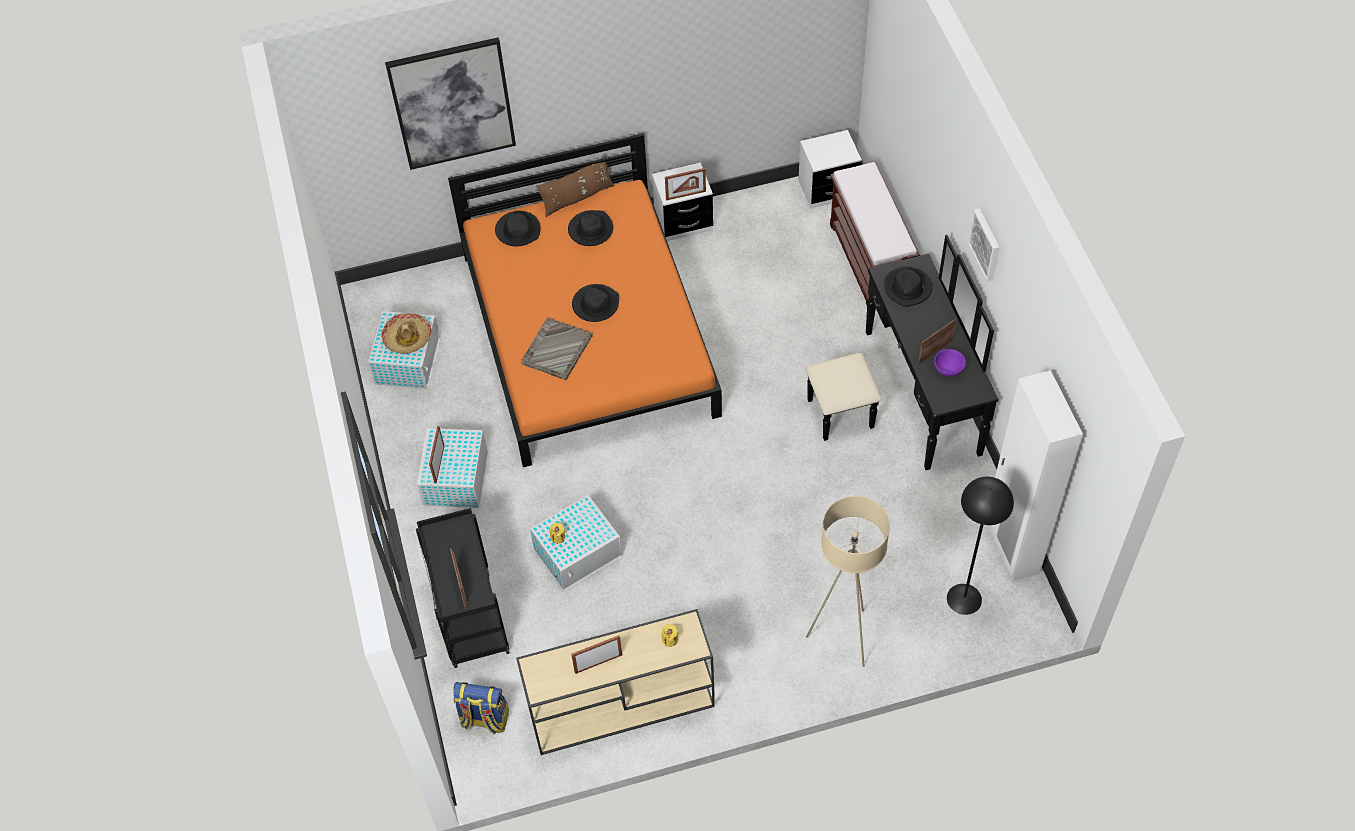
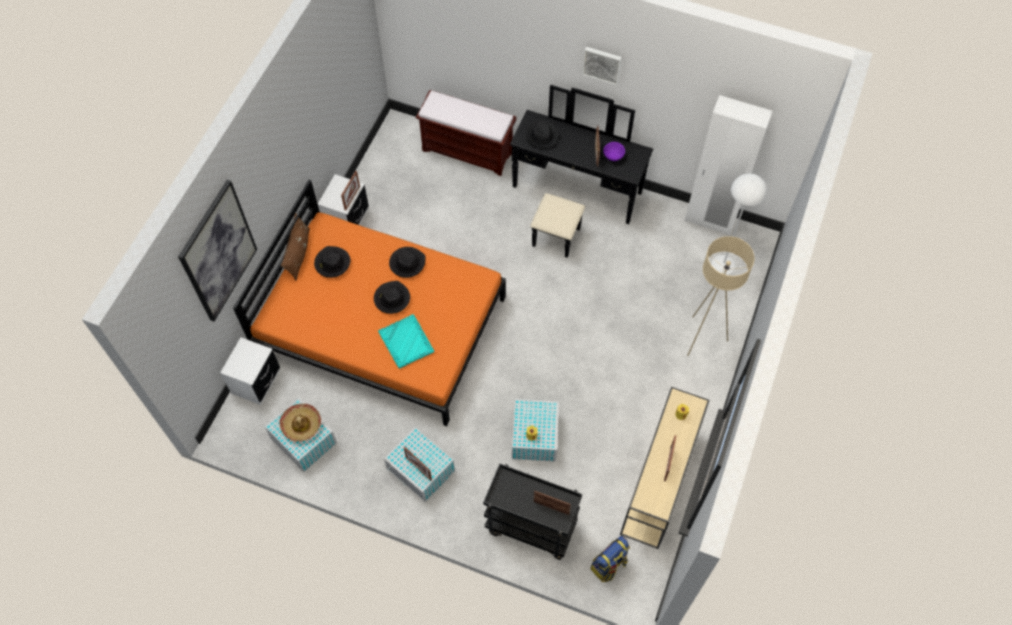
camera: 55 degrees left, 5 degrees up
(518, 230) = (291, 302): black hat -> black hat (407, 263)
(556, 350) = (406, 342): grey tray -> turquoise tray
(828, 189) = (396, 134): white nightstand -> white nightstand (256, 382)
(964, 598) = (723, 264): black floor lamp -> white floor lamp

